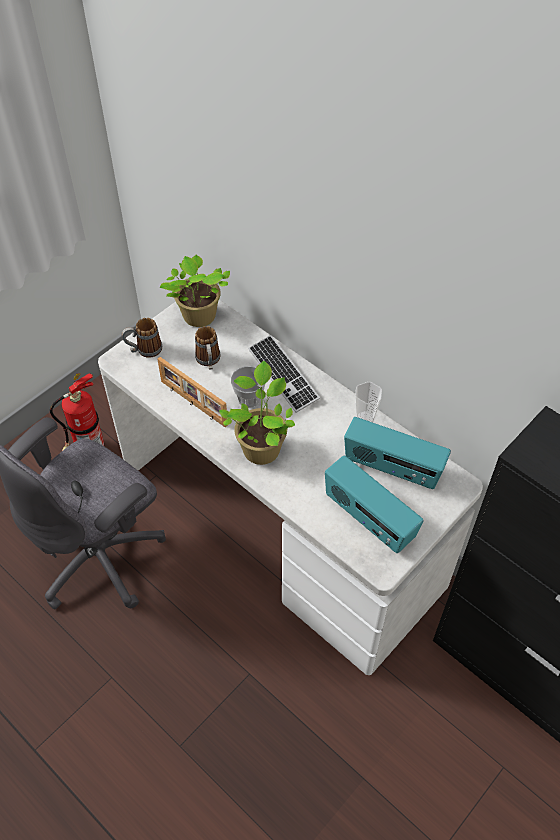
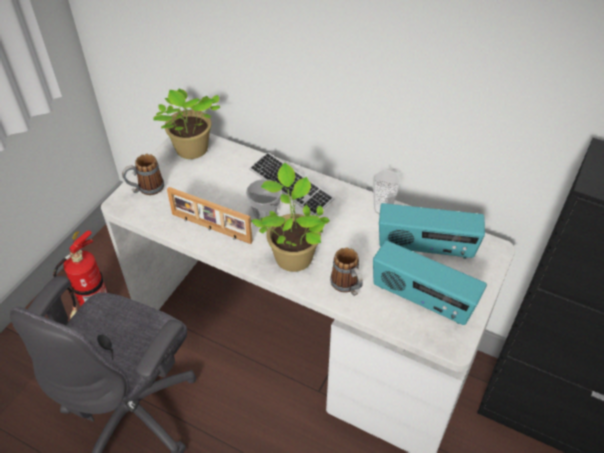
camera: 15 degrees left, 5 degrees down
(209, 362) = (214, 187): mug -> mug (347, 286)

